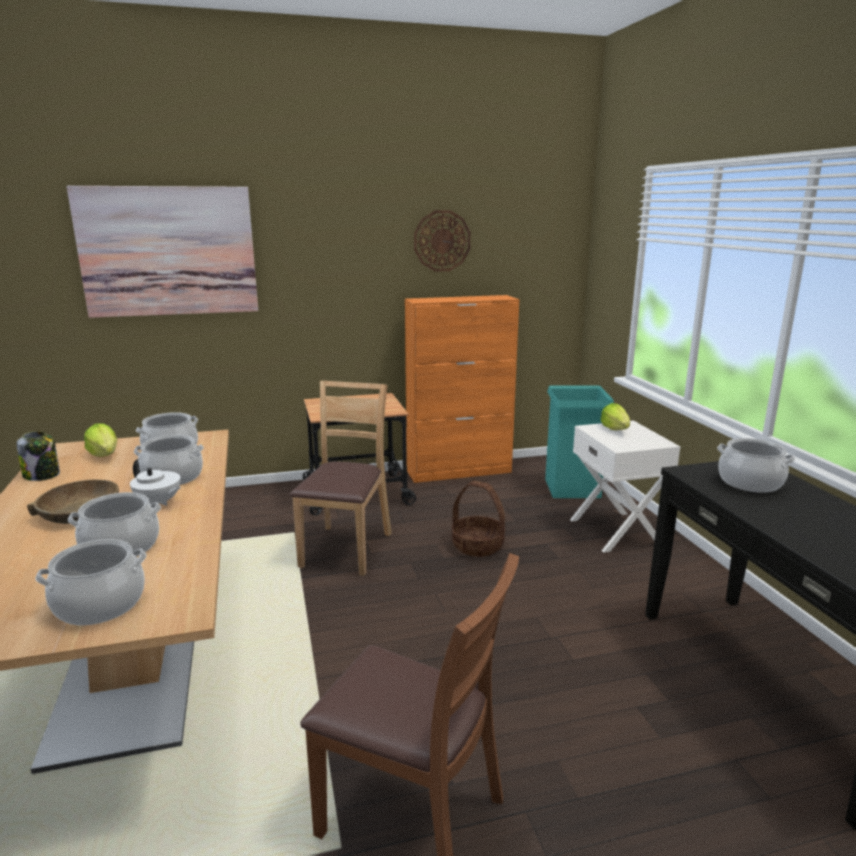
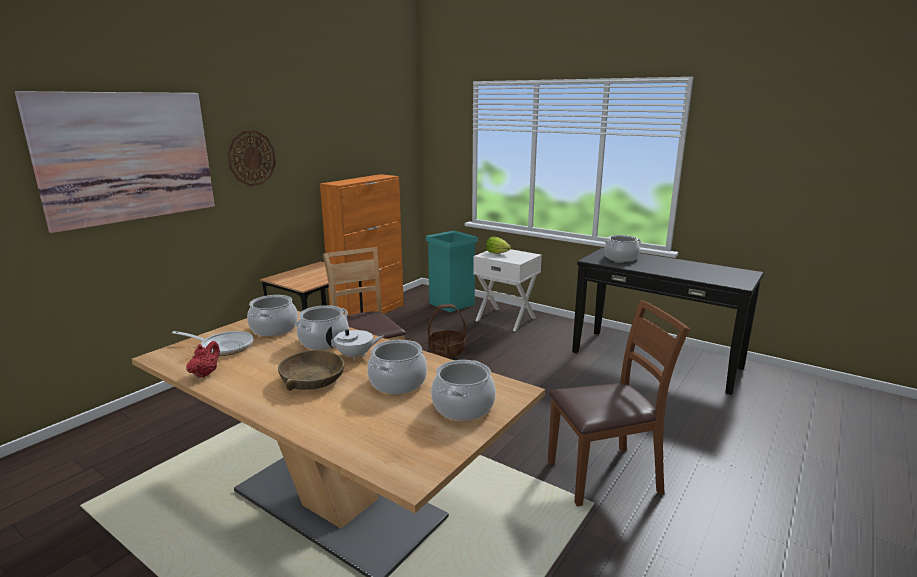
camera: 40 degrees left, 0 degrees up
(42, 475) = (205, 373): jar -> red teapot
(105, 455) = (223, 347): lettuce -> frying pan
(442, 241) = (338, 135): wall clock -> wall clock (251, 158)

